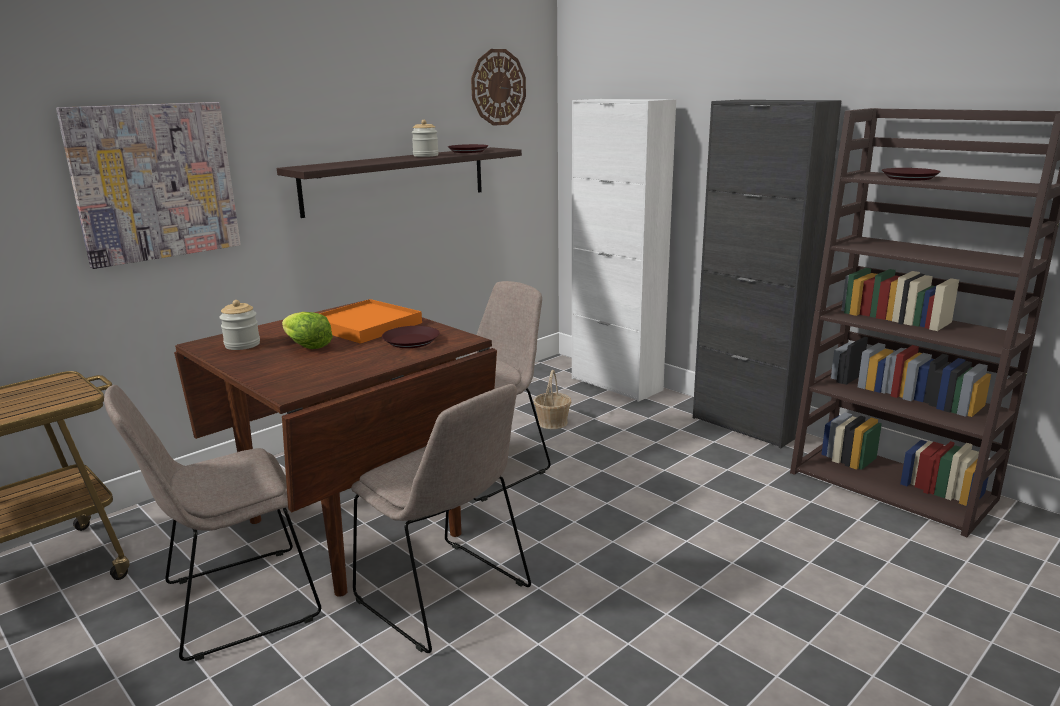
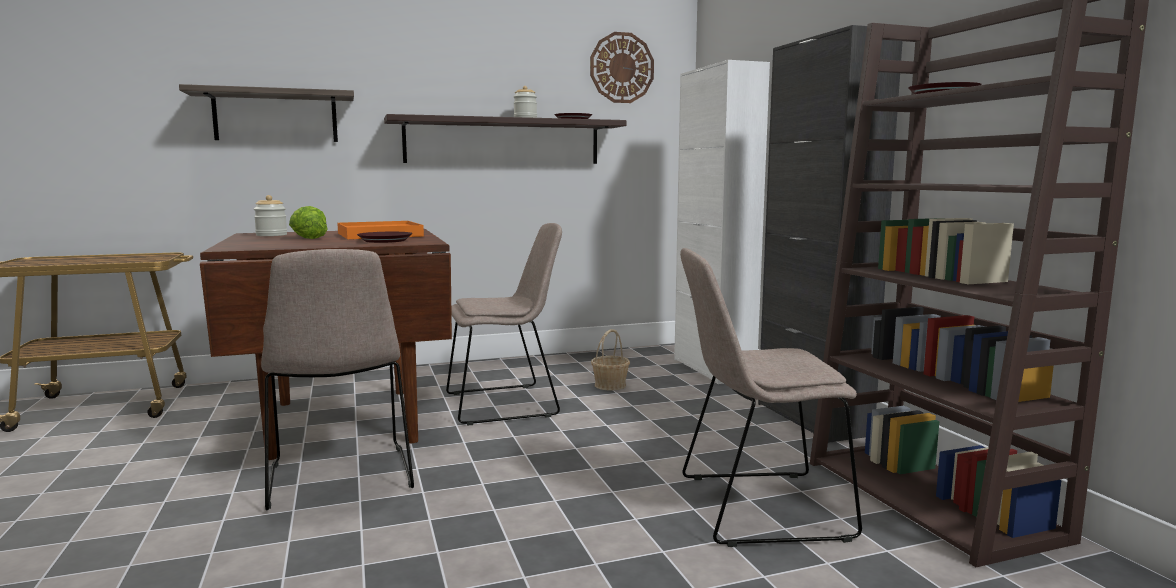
camera: 25 degrees right, 10 degrees down
(155, 182) = (276, 117): picture -> shelf
(234, 603) = (195, 447): beige chair -> beige chair (756, 507)

